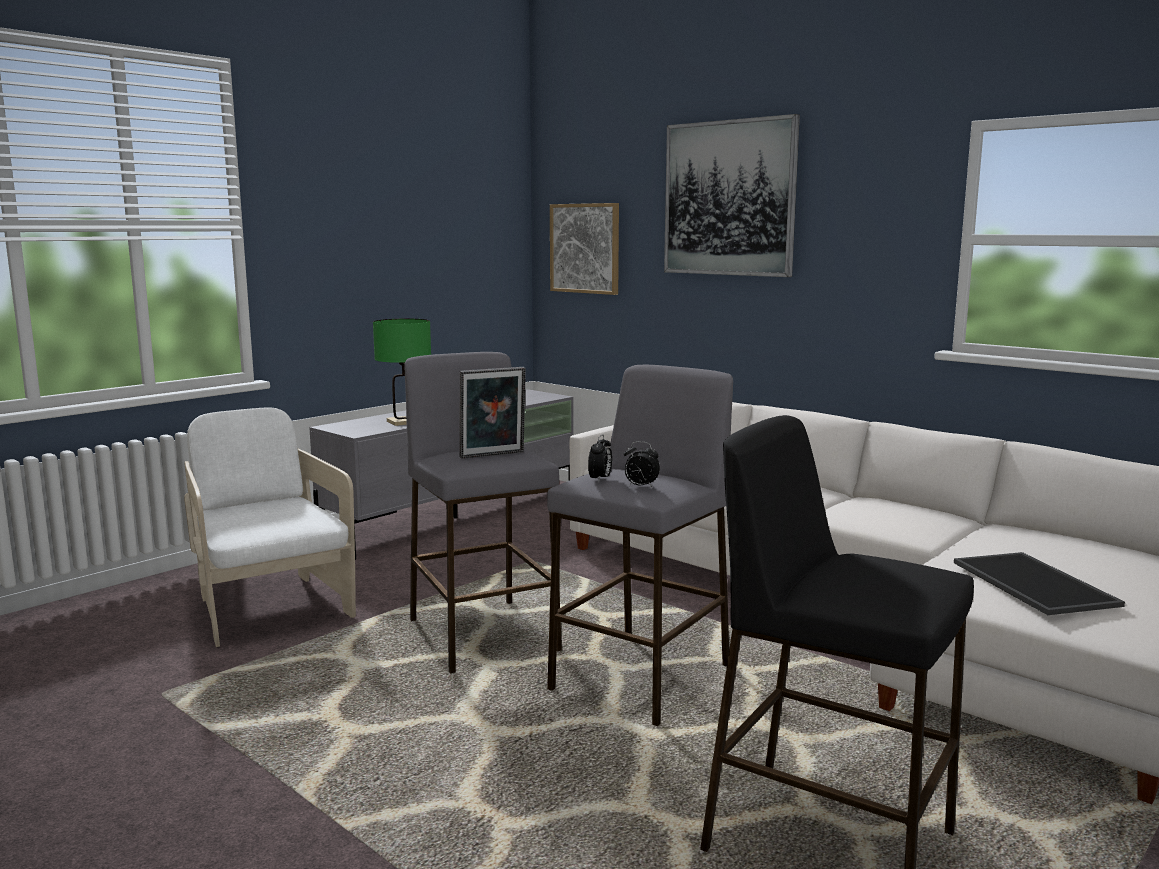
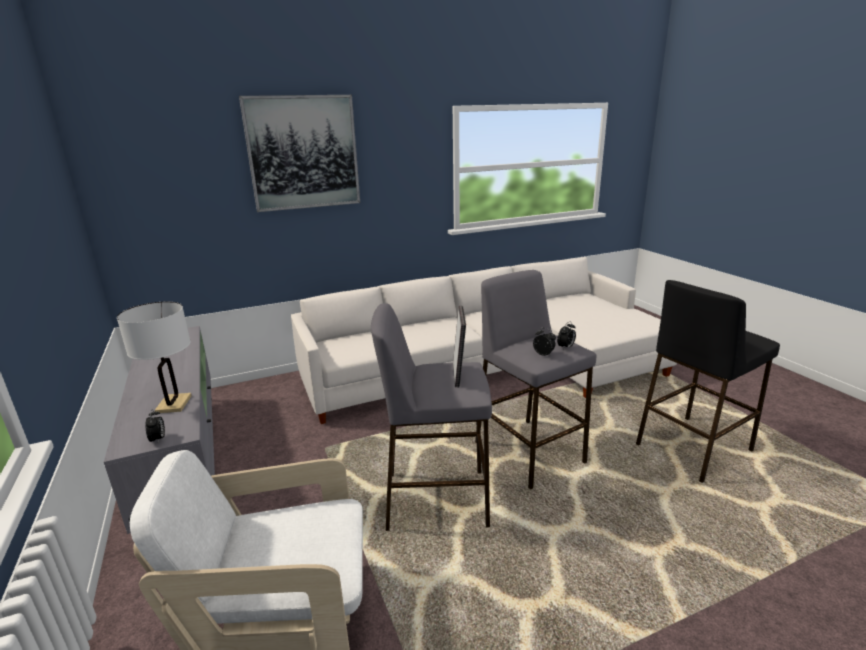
camera: 65 degrees left, 10 degrees up
(346, 430) = (158, 439): none -> alarm clock
(405, 422) = (173, 404): green table lamp -> white table lamp
(585, 248) = (159, 202): picture -> none
(1036, 584) = (608, 319): tray -> none

